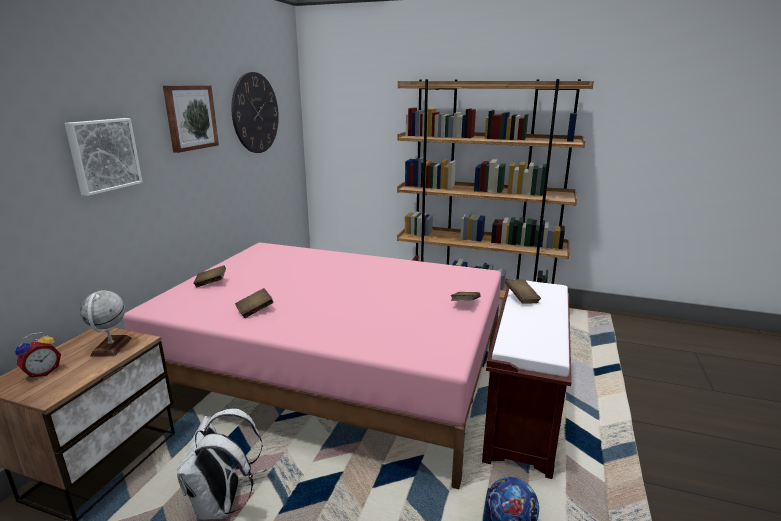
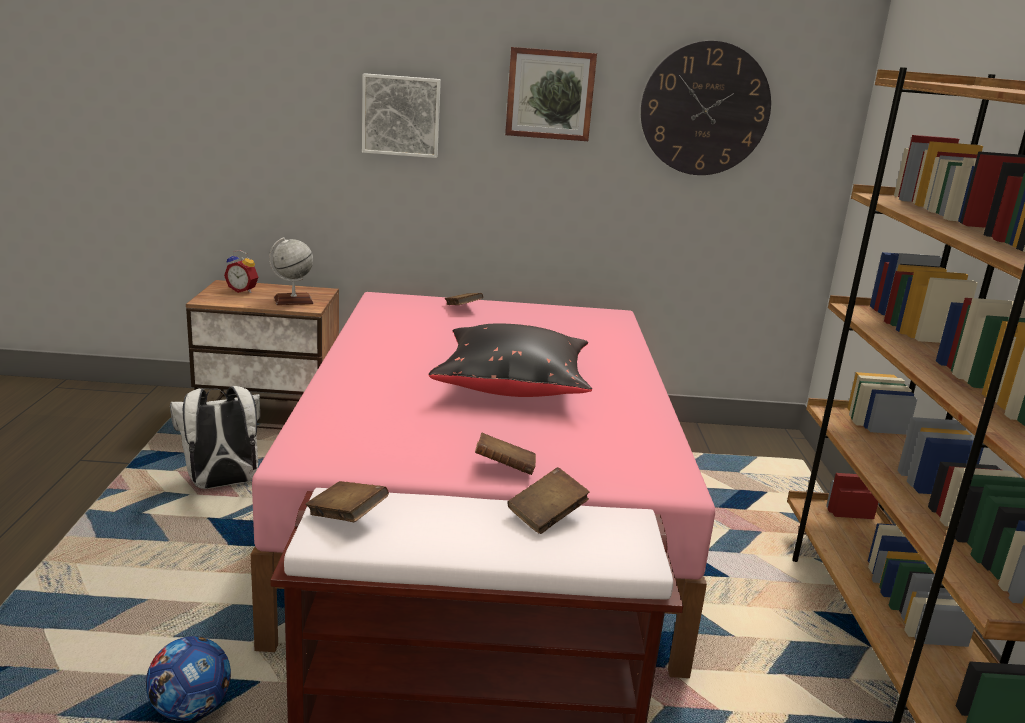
camera: 70 degrees right, 0 degrees up
(255, 311) = (398, 339): brown book -> brown book (346, 517)
(360, 288) = (513, 386): none -> black pillow

